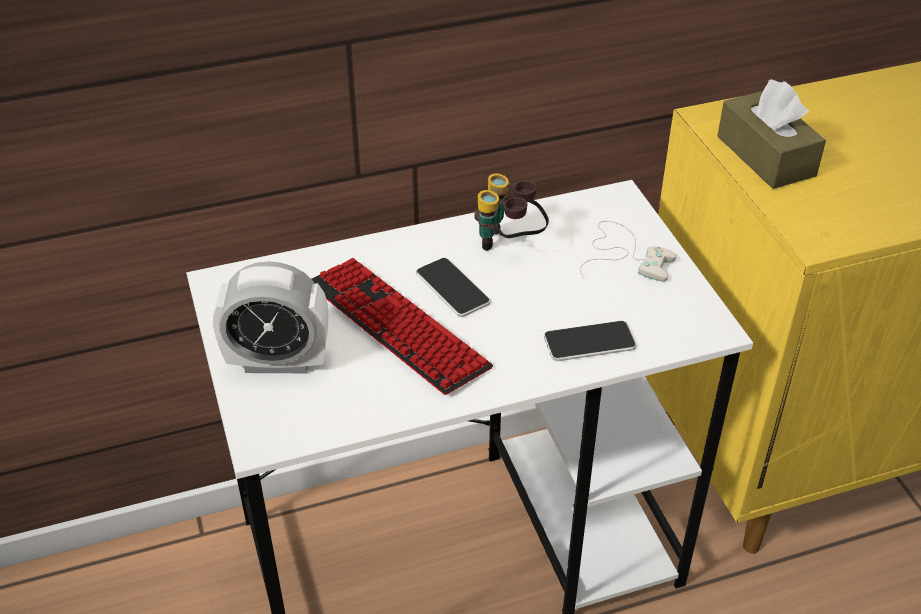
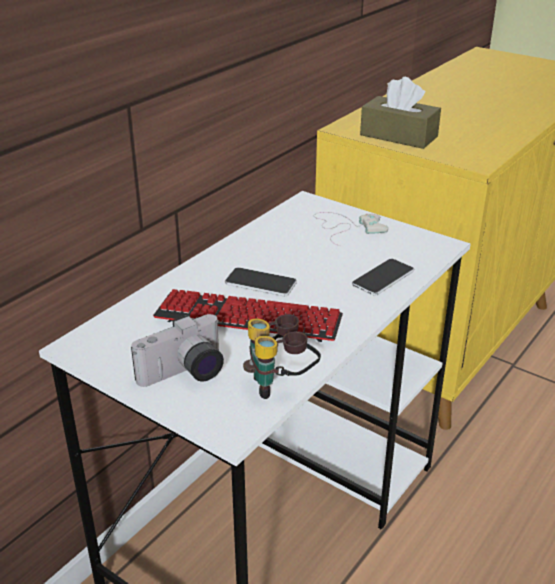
camera: 35 degrees left, 10 degrees down
(278, 361) = (185, 374): alarm clock -> camera
(509, 244) = (268, 247): binoculars -> binoculars (281, 384)

